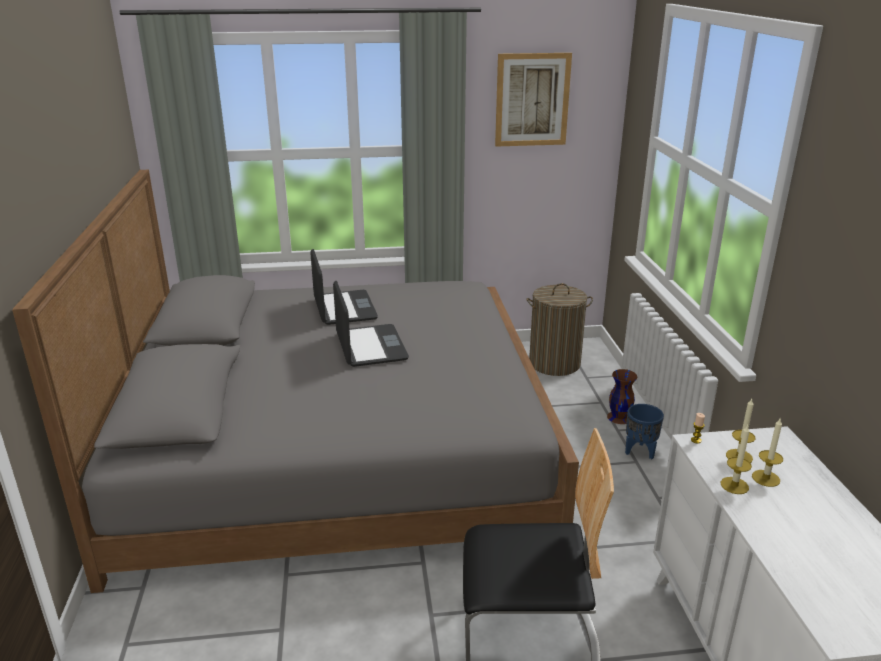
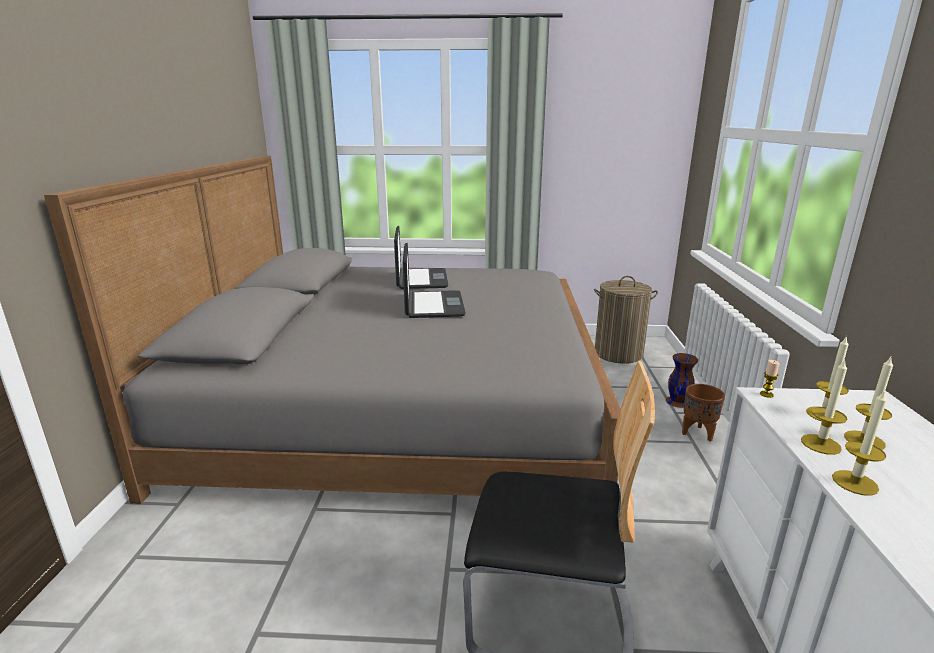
camera: 10 degrees right, 5 degrees down
(532, 100) = (608, 105): picture -> none
(639, 452) = (697, 433): blue planter -> brown planter
(755, 517) = (855, 482): none -> candle

